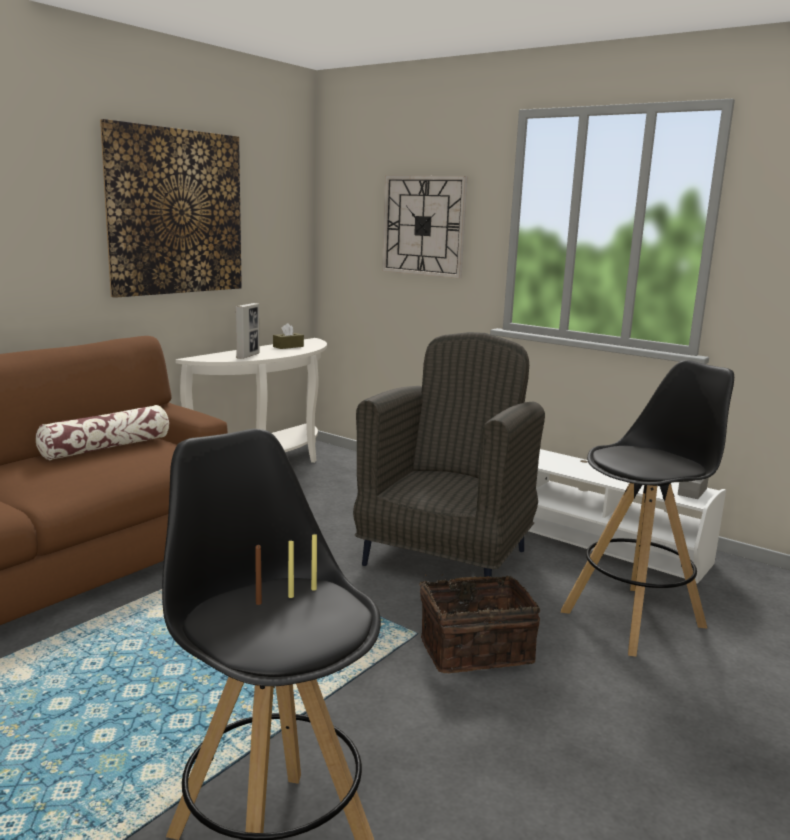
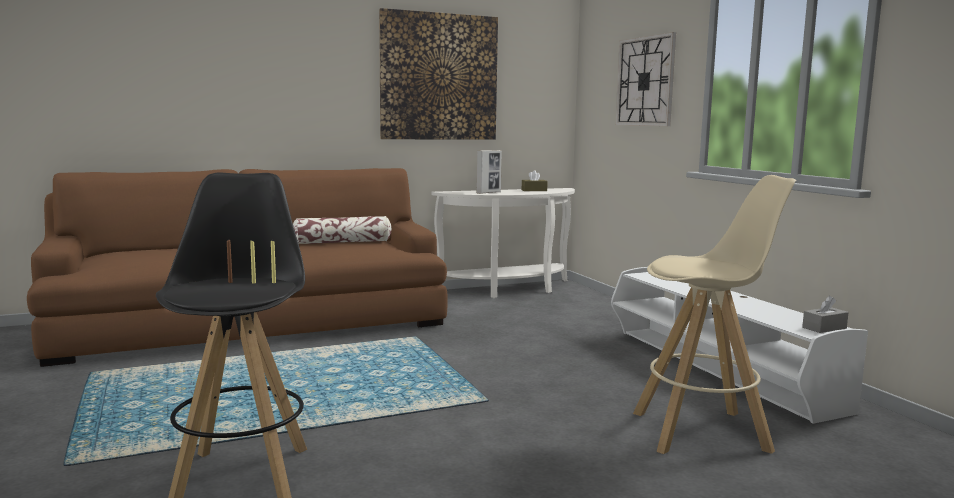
camera: 30 degrees right, 5 degrees down
(446, 556) = (579, 363): grey armchair -> none
(474, 649) = (522, 418): basket -> none
(634, 618) = (702, 431): black stool -> beige stool

